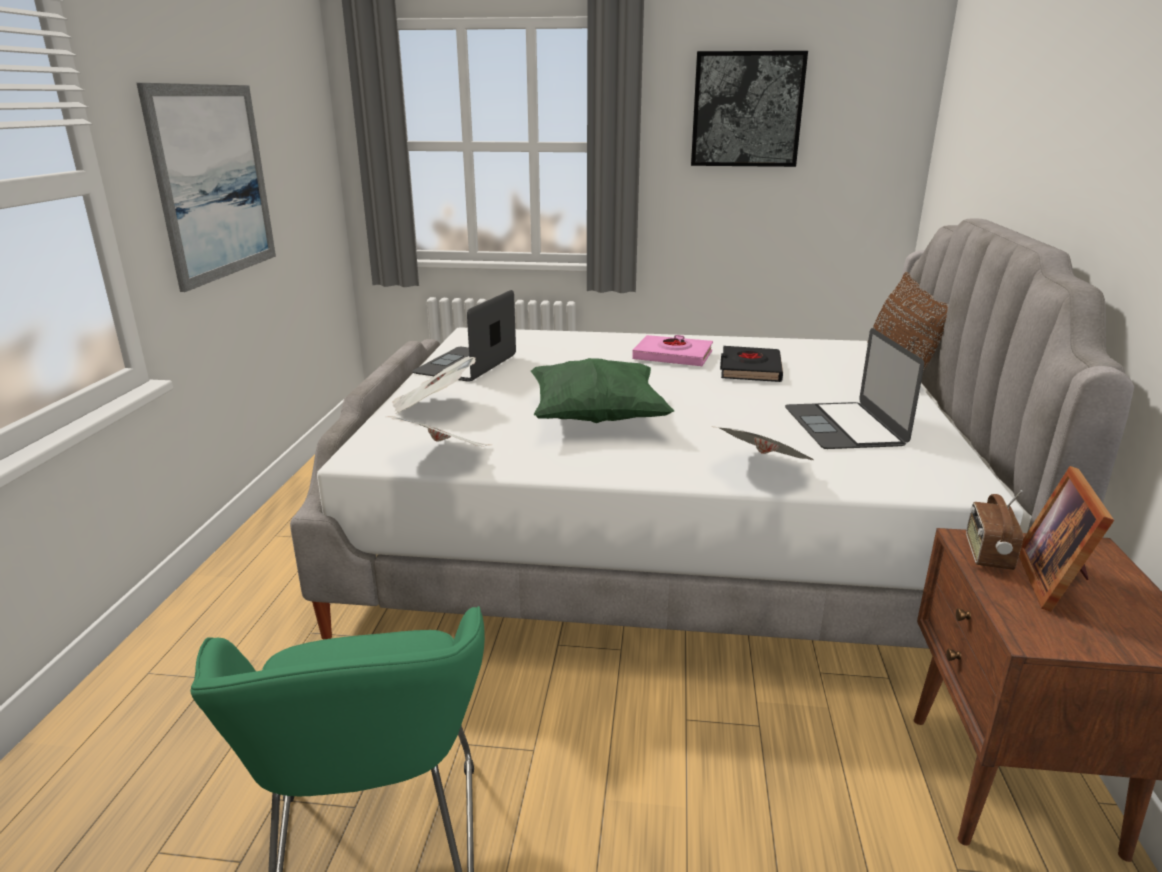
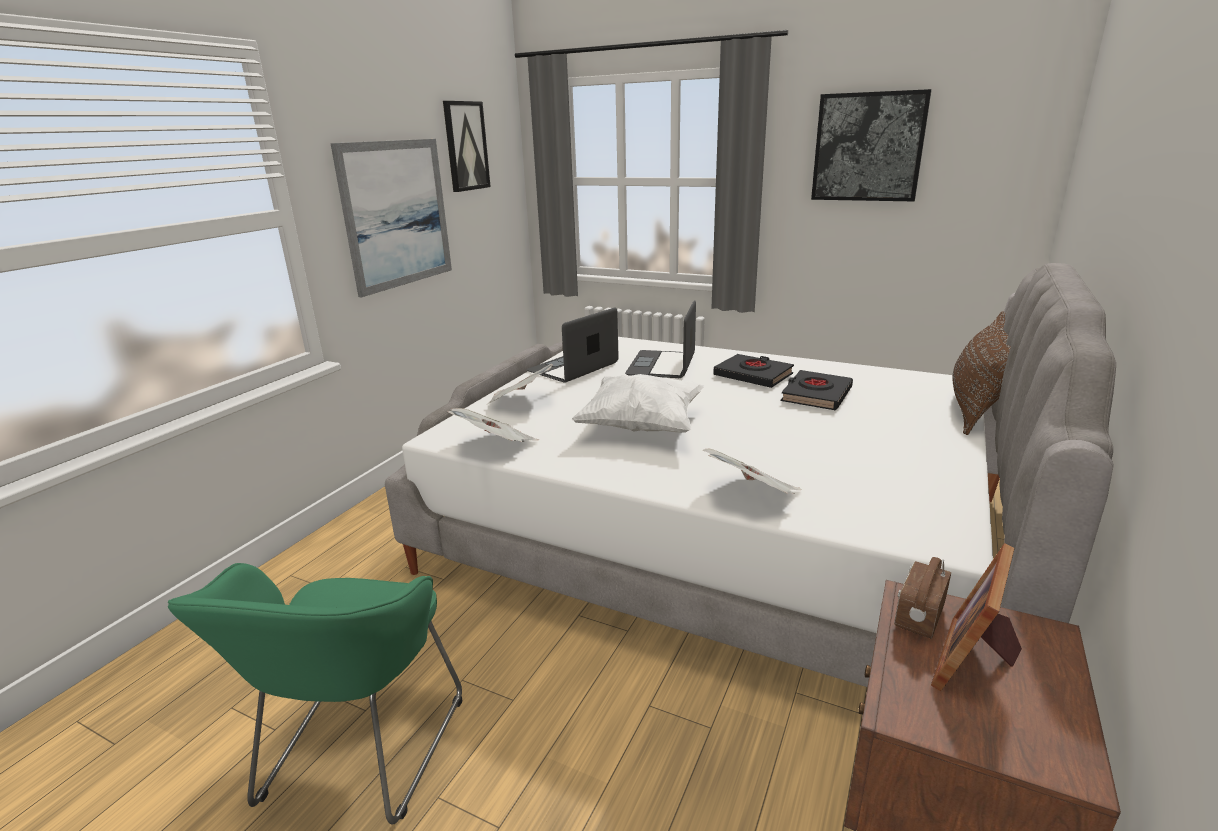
camera: 20 degrees right, 0 degrees up
(278, 97) = (465, 146): none -> picture
(596, 418) = (642, 426): green pillow -> white pillow
(673, 356) = (753, 375): pink book -> black book
(844, 426) = (866, 462): laptop -> laptop (661, 364)

